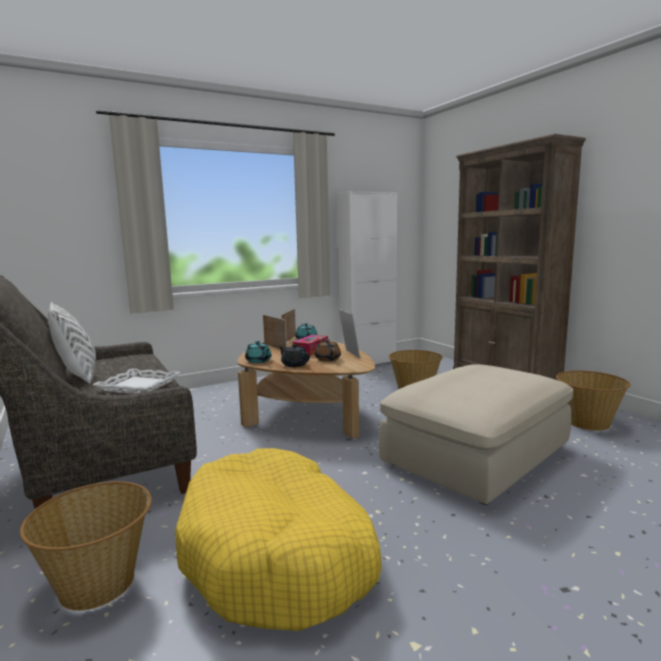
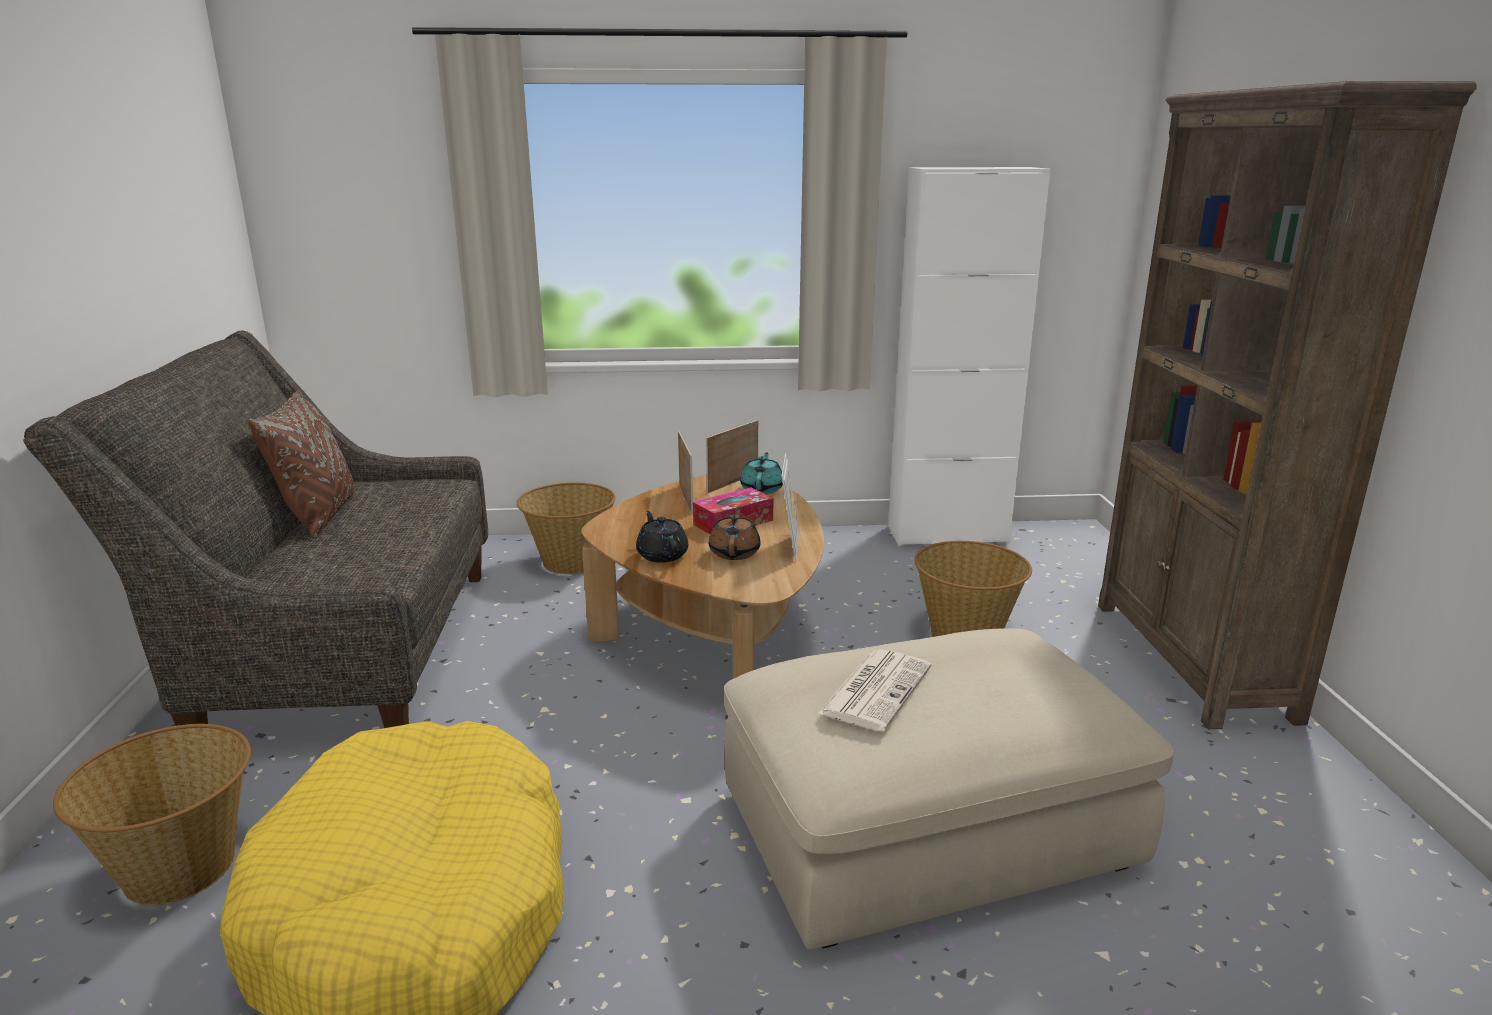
camera: 25 degrees right, 10 degrees up
(77, 375) = (319, 516): white pillow -> brown pillow
(138, 386) = (363, 561): white tray -> none
(258, 361) = (617, 532): turquoise teapot -> none
(459, 384) = (876, 689): none -> newspaper
(588, 423) = (1277, 824): basket -> basket (571, 562)

